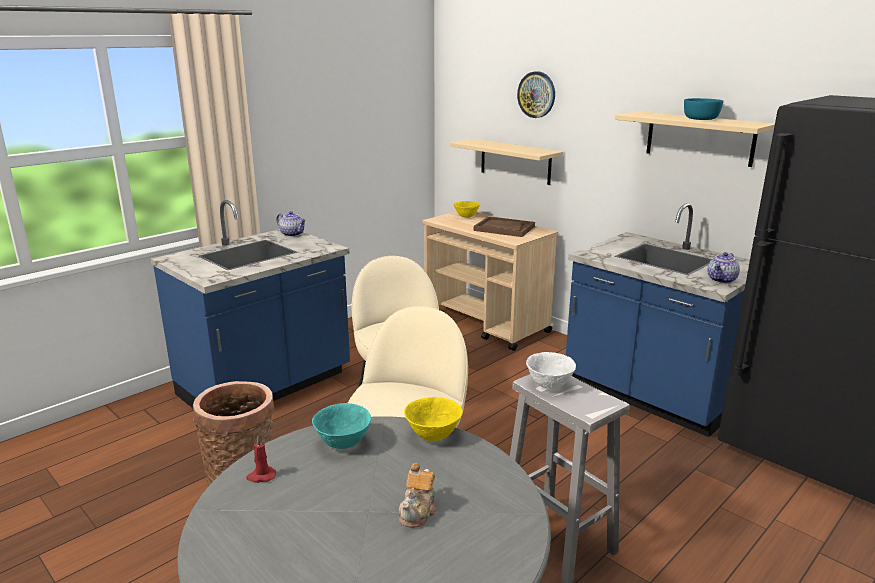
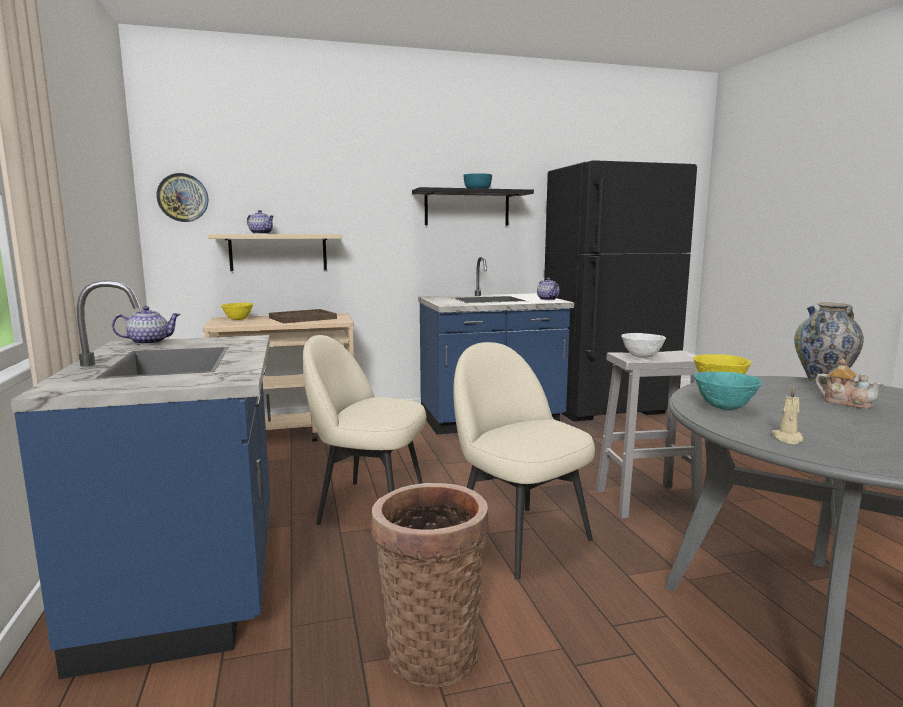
camera: 60 degrees left, 10 degrees down
(261, 476) = (787, 438): red candle -> beige candle
(496, 144) = (261, 233): none -> teapot
(513, 498) = (822, 382): none -> vase
(536, 94) = (299, 180): wall clock -> wall clock (183, 197)
(699, 138) = (467, 208): beige shelf -> black shelf

